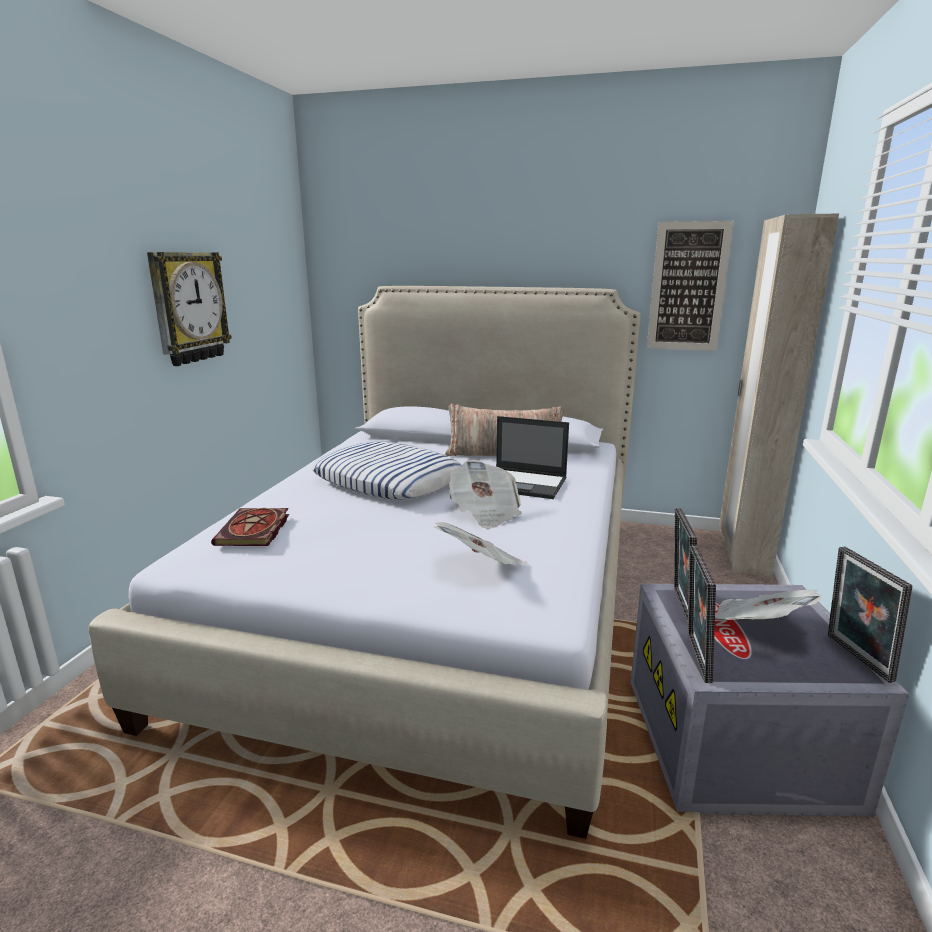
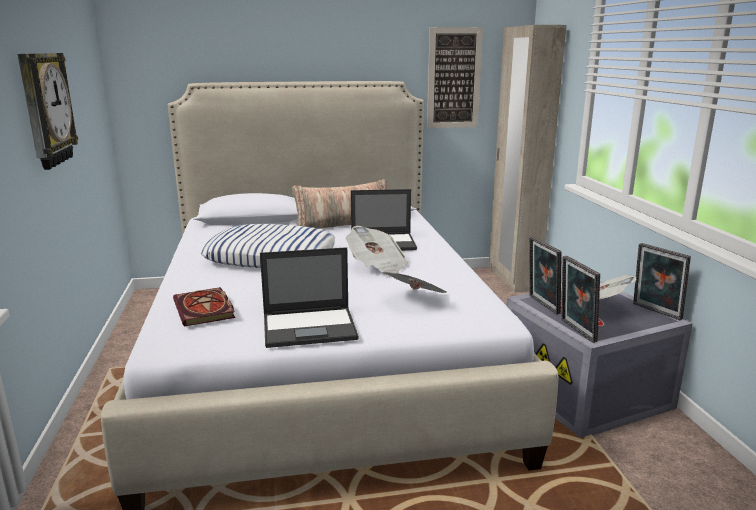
camera: 25 degrees left, 0 degrees up
(328, 574) = (310, 327): none -> laptop

